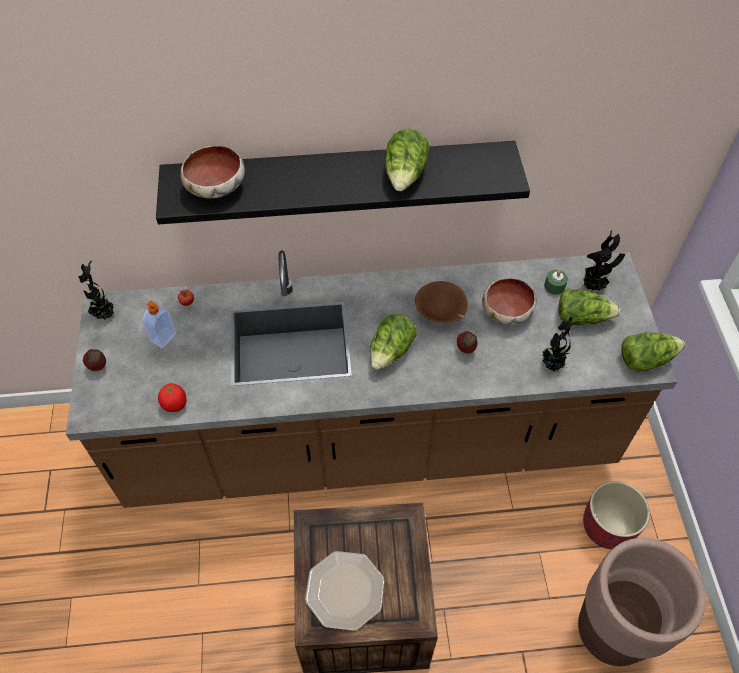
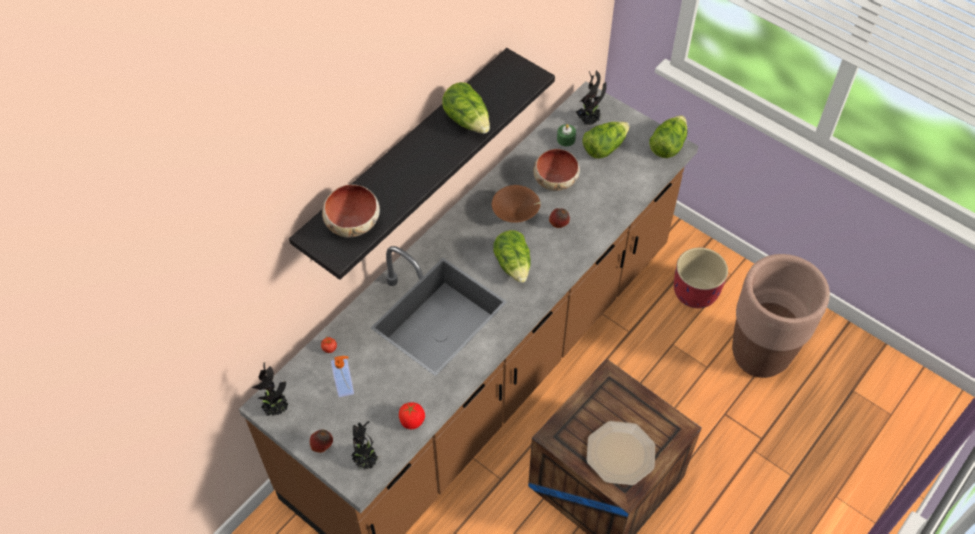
camera: 45 degrees left, 0 degrees up
(552, 365) = (620, 192): potted plant -> potted plant (367, 461)

